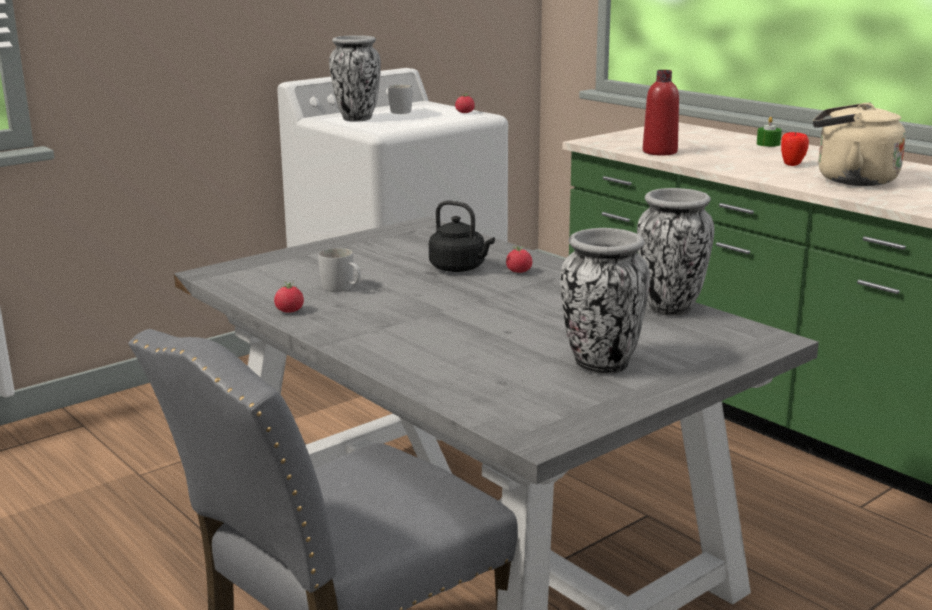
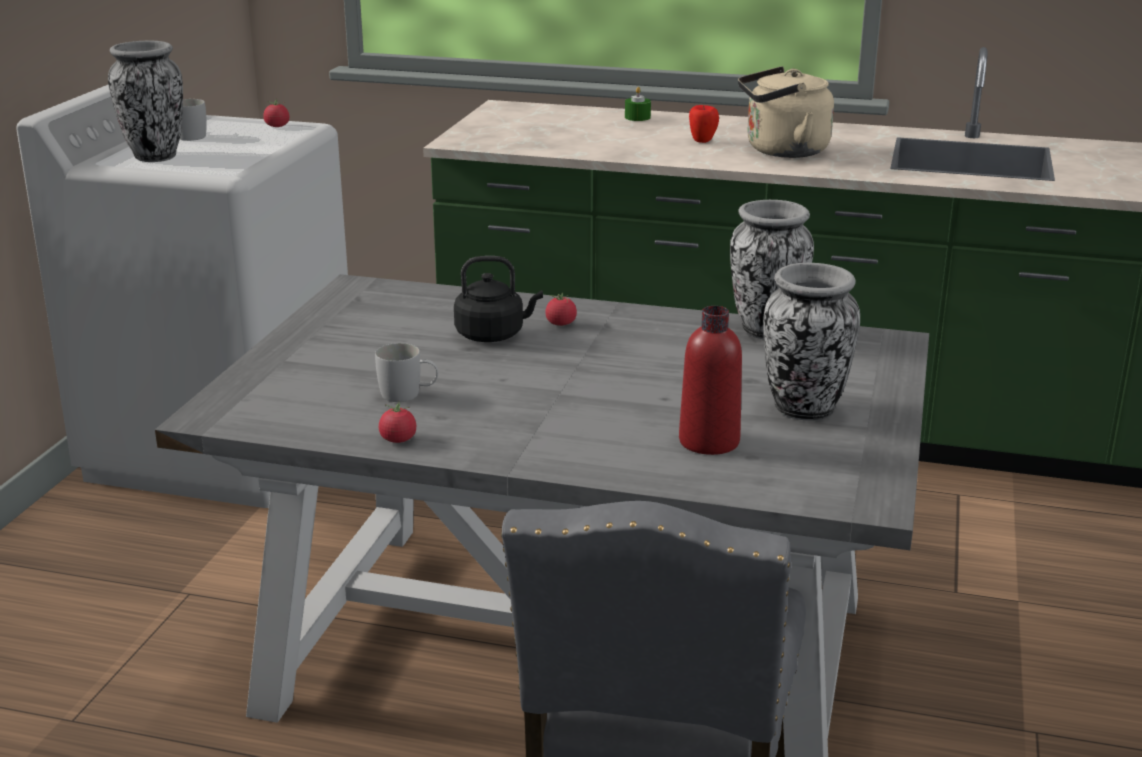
camera: 35 degrees left, 5 degrees up
(659, 152) = (552, 146): red bottle -> red bottle (709, 441)

